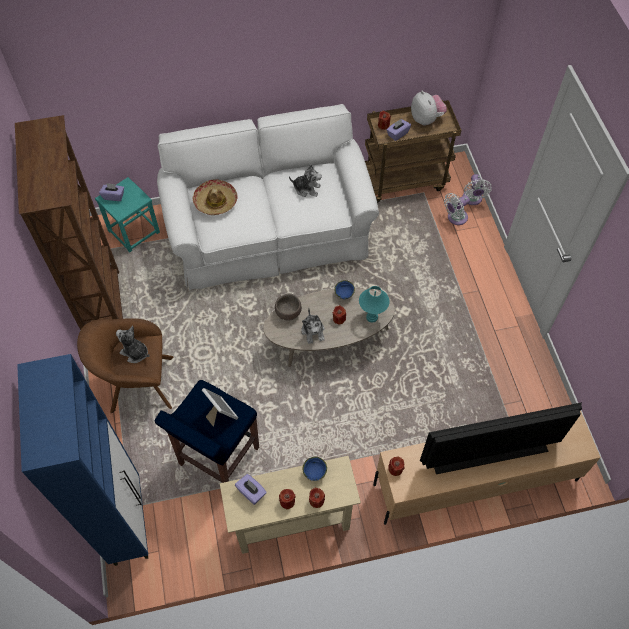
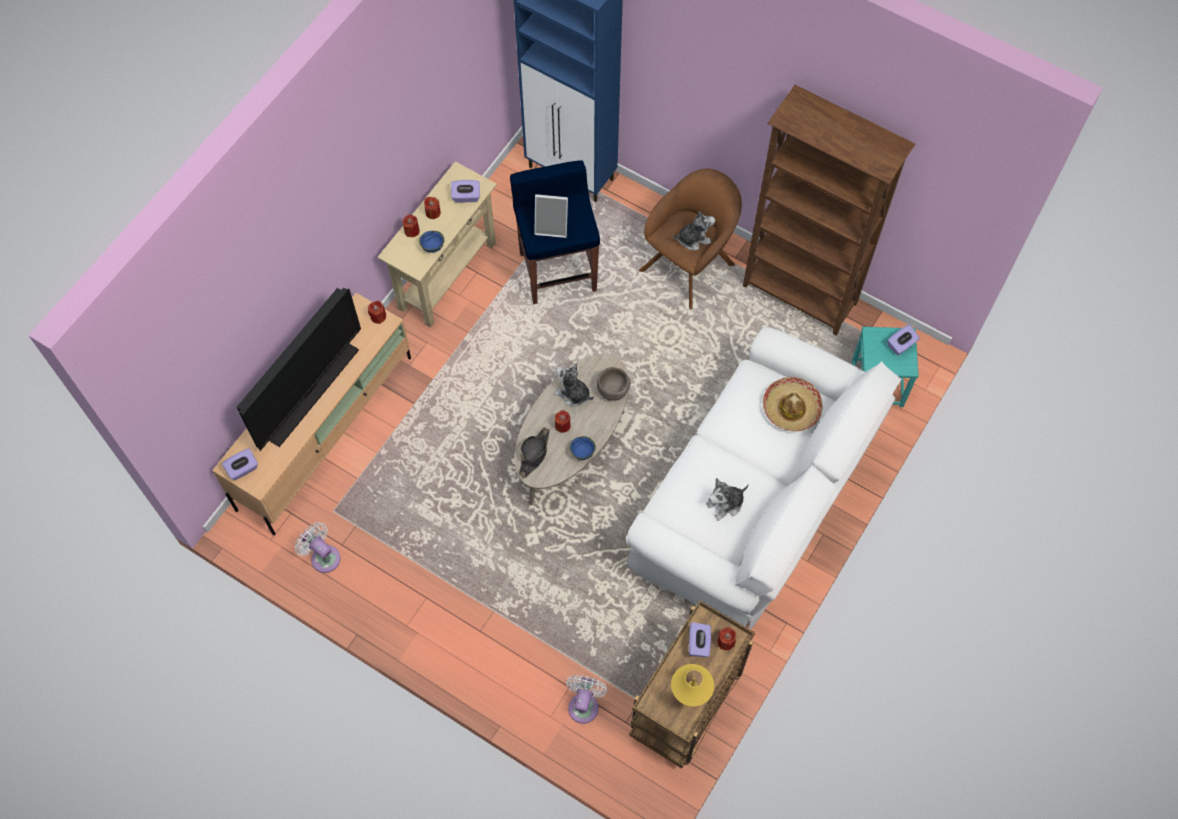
camera: 135 degrees right, 5 degrees up
(372, 317) = (534, 454): turquoise table lamp -> black hat
(426, 119) = (689, 696): plush toy -> yellow table lamp
(472, 199) = (589, 751): white fan -> white fan (323, 556)
(577, 439) = (243, 469): none -> purple tissue box

